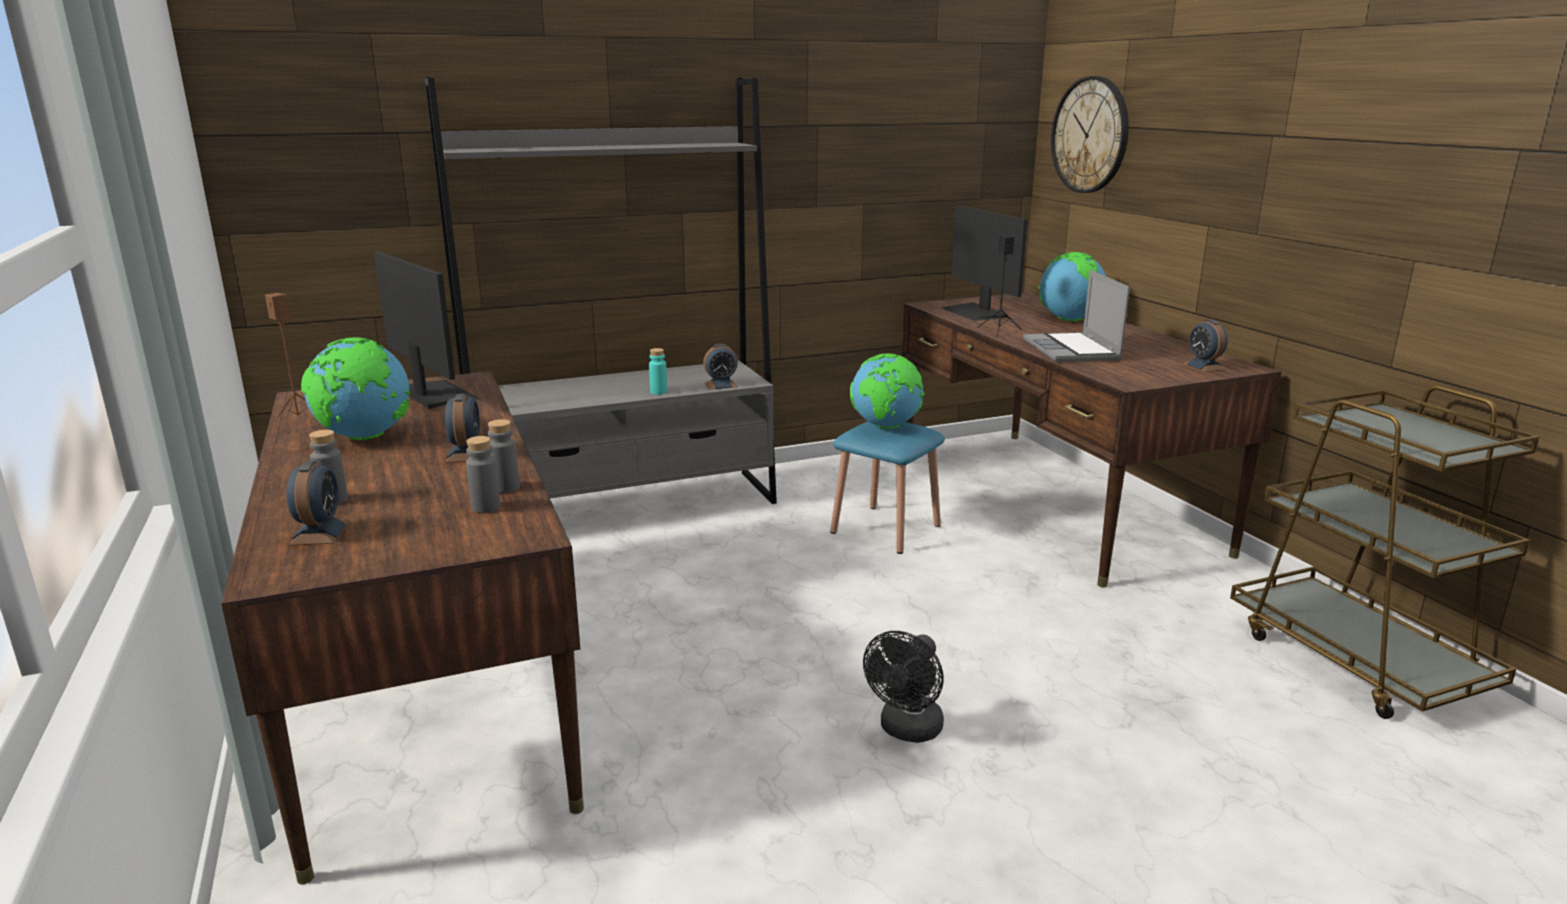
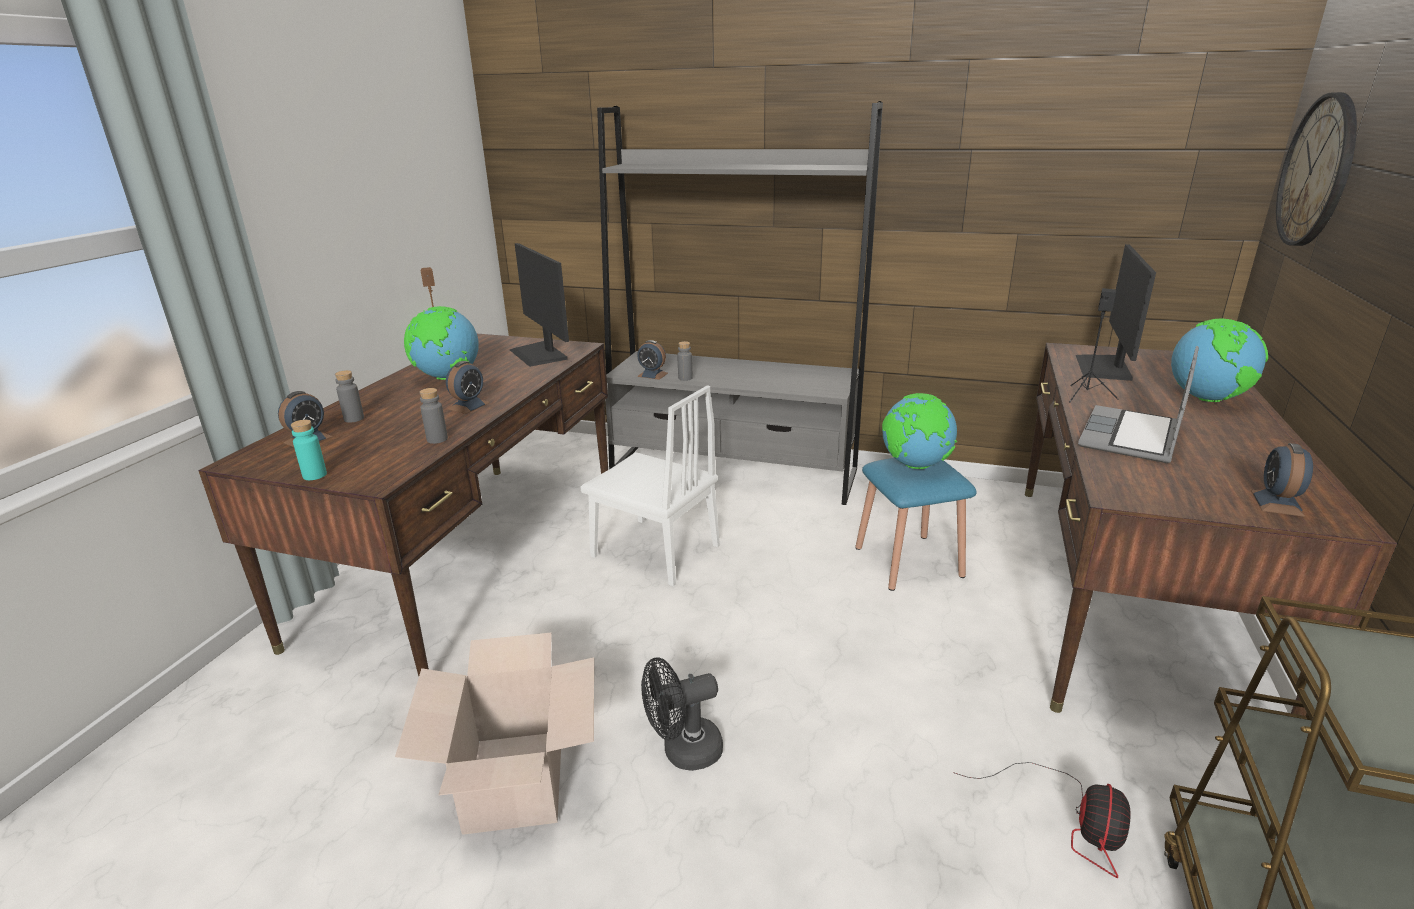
camera: 40 degrees right, 5 degrees up
(434, 394) = (539, 354): monitor -> monitor turned 150 degrees clockwise
(486, 507) = (401, 451): grey bottle -> grey bottle (685, 378)
(649, 598) = (655, 551): none -> white chair
(658, 392) = (749, 384): turquoise bottle -> turquoise bottle (315, 475)
(721, 385) = (805, 389): alarm clock -> alarm clock (652, 375)
(797, 827) = (514, 780): none -> cardboard box
(1189, 643) = (1070, 821): none -> fan

